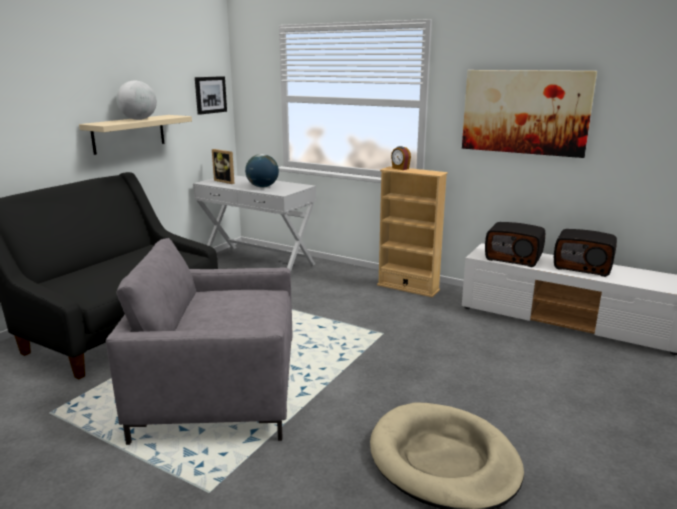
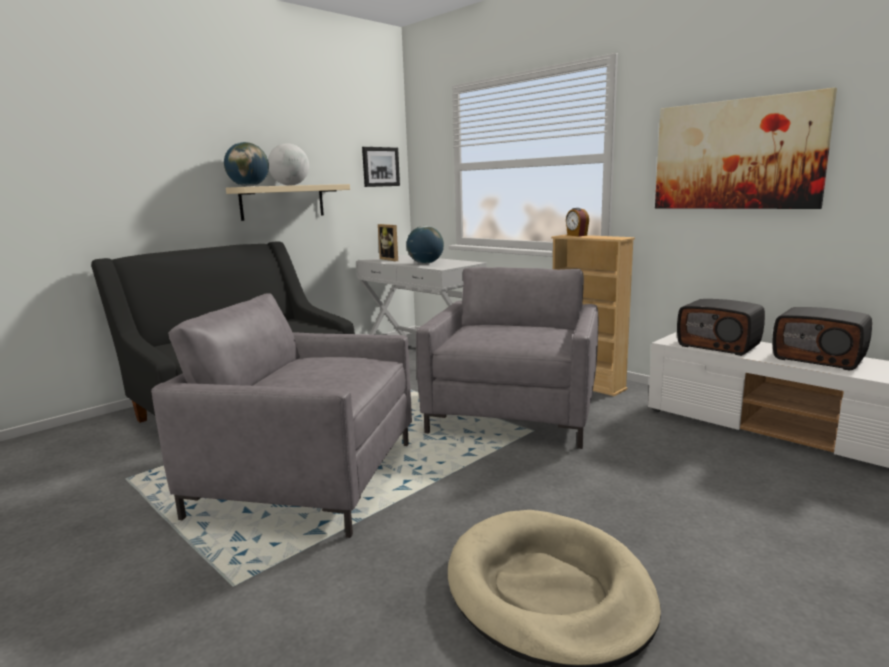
camera: 15 degrees right, 5 degrees down
(103, 123) = (248, 186): none -> globe
(361, 319) = (513, 414): none -> grey armchair

